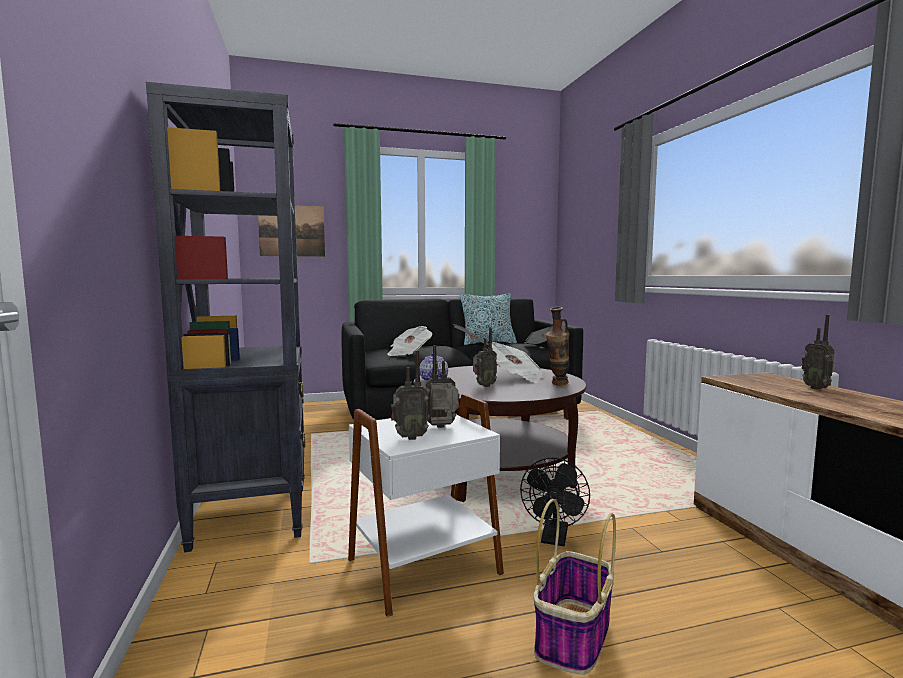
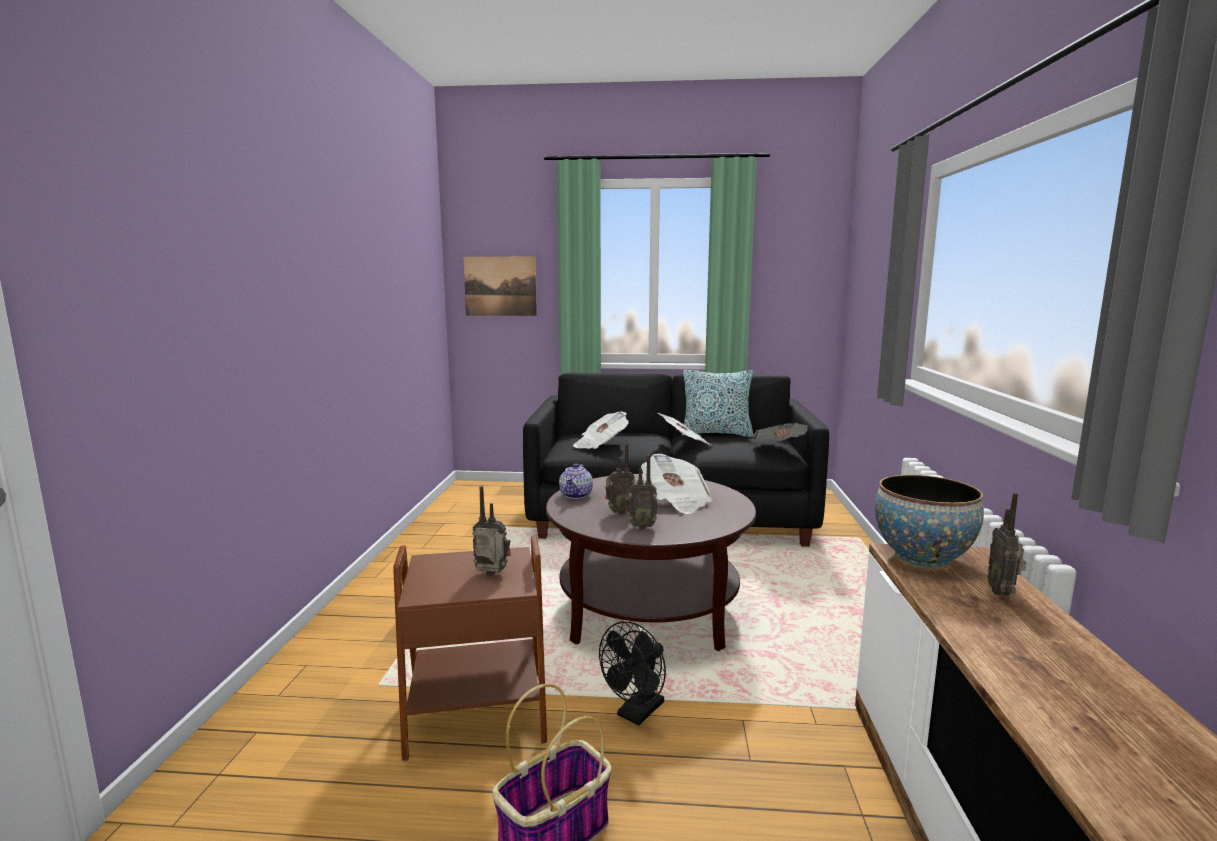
camera: 20 degrees right, 5 degrees up
(253, 511) = (371, 615): black bookcase -> none
(409, 437) = (443, 584): radio -> radio (641, 526)
(422, 564) = (476, 711): white side table -> brown side table
(557, 384) = (709, 521): vase -> none
(745, 379) = (922, 558): none -> bowl

